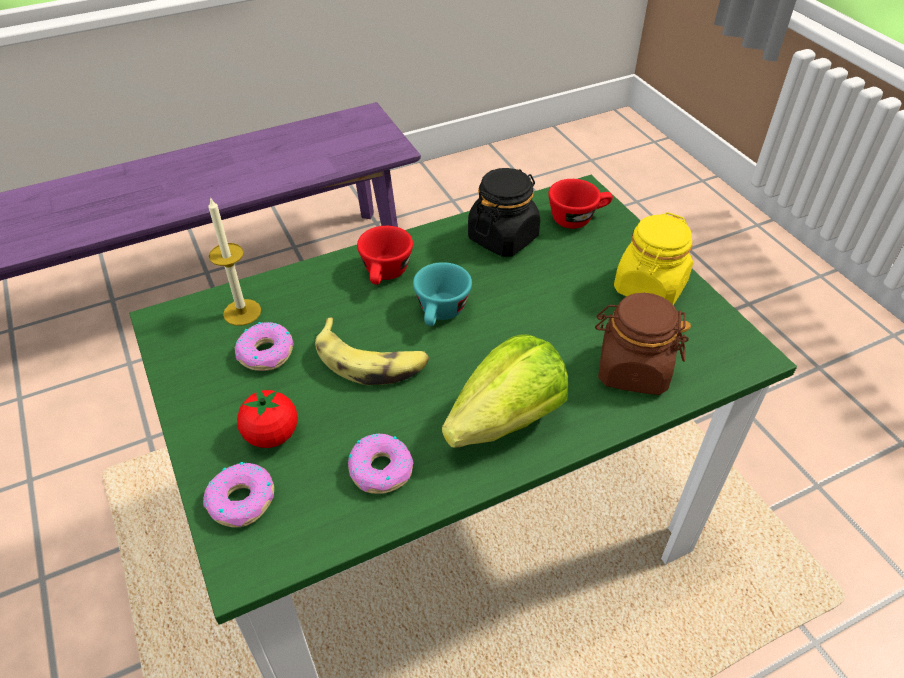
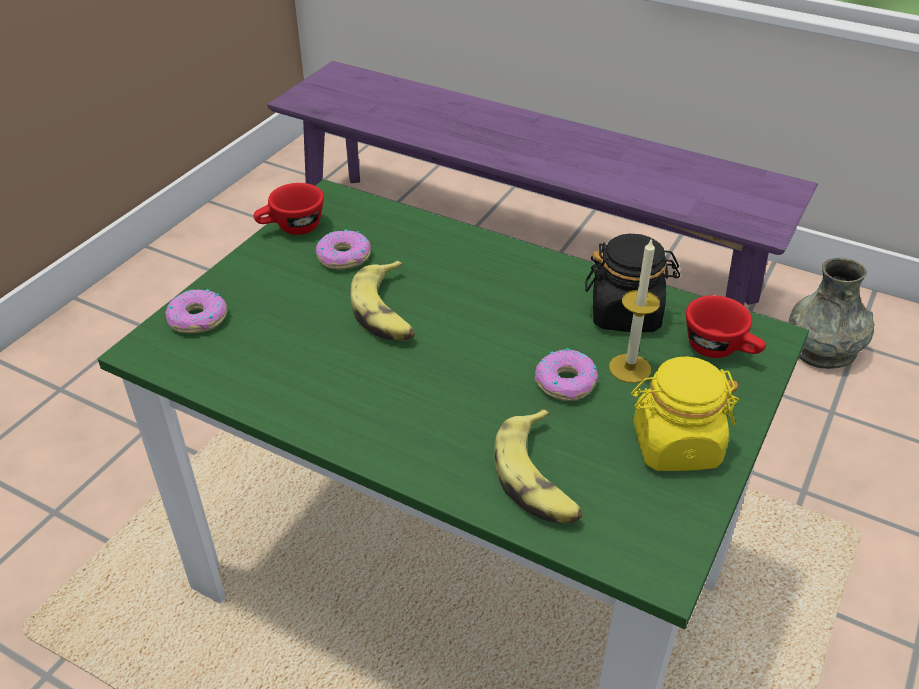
camera: 55 degrees right, 5 degrees down
(242, 312) = (373, 224): candle -> candle (630, 368)
(272, 435) = (267, 301): tomato -> none
(381, 469) = (280, 371): donut -> donut (566, 382)
(385, 275) = (494, 271): red cup -> red cup (292, 228)
(440, 215) = (822, 348): none -> grey vase
(441, 314) = (480, 323): turquoise cup -> none
(507, 420) = (393, 419): lettuce -> none
(632, 369) = (538, 478): brown jar -> banana

